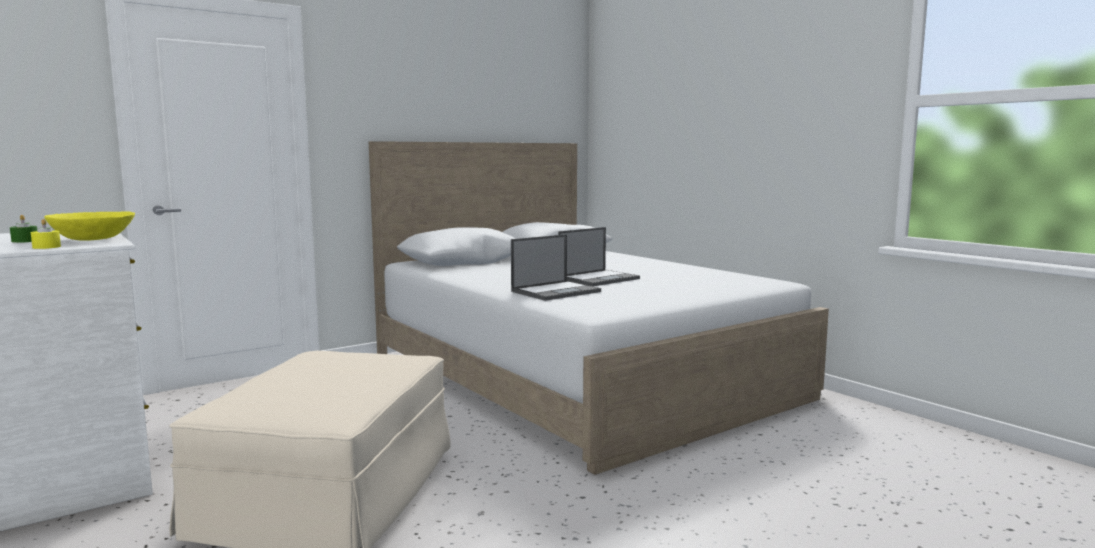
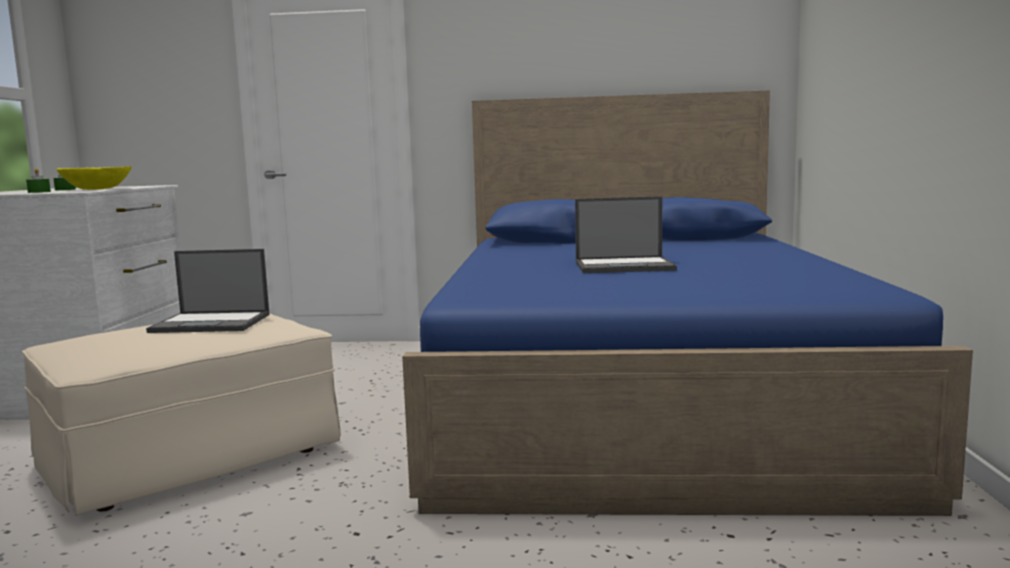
camera: 40 degrees right, 0 degrees up
(46, 247) = (39, 192): yellow candle -> green candle
(556, 291) = (520, 274): laptop -> laptop (212, 323)
(579, 374) = (640, 398): white bed -> blue bed

